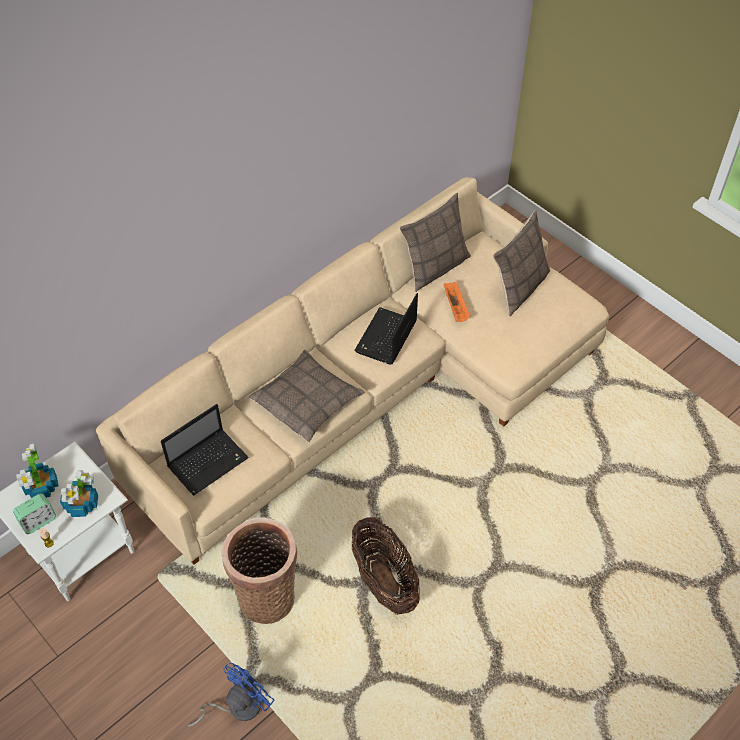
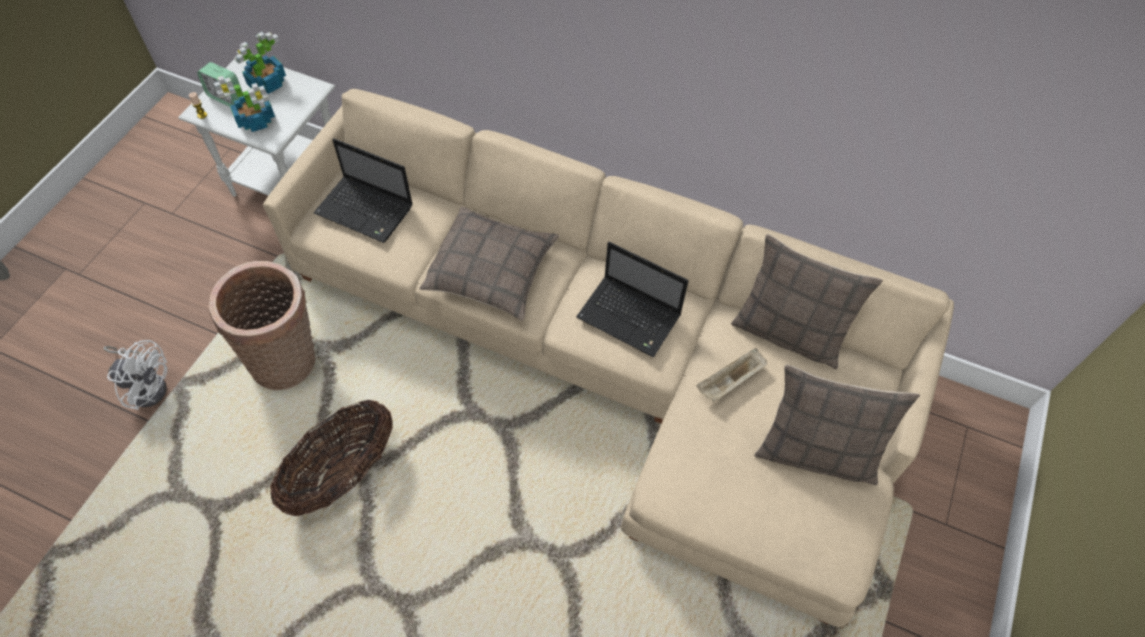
camera: 65 degrees right, 5 degrees up
(237, 706) = (147, 385): blue fan -> white fan
(386, 338) = (631, 317): laptop -> laptop turned 150 degrees counterclockwise
(456, 308) = (729, 382): orange tray -> beige tray

